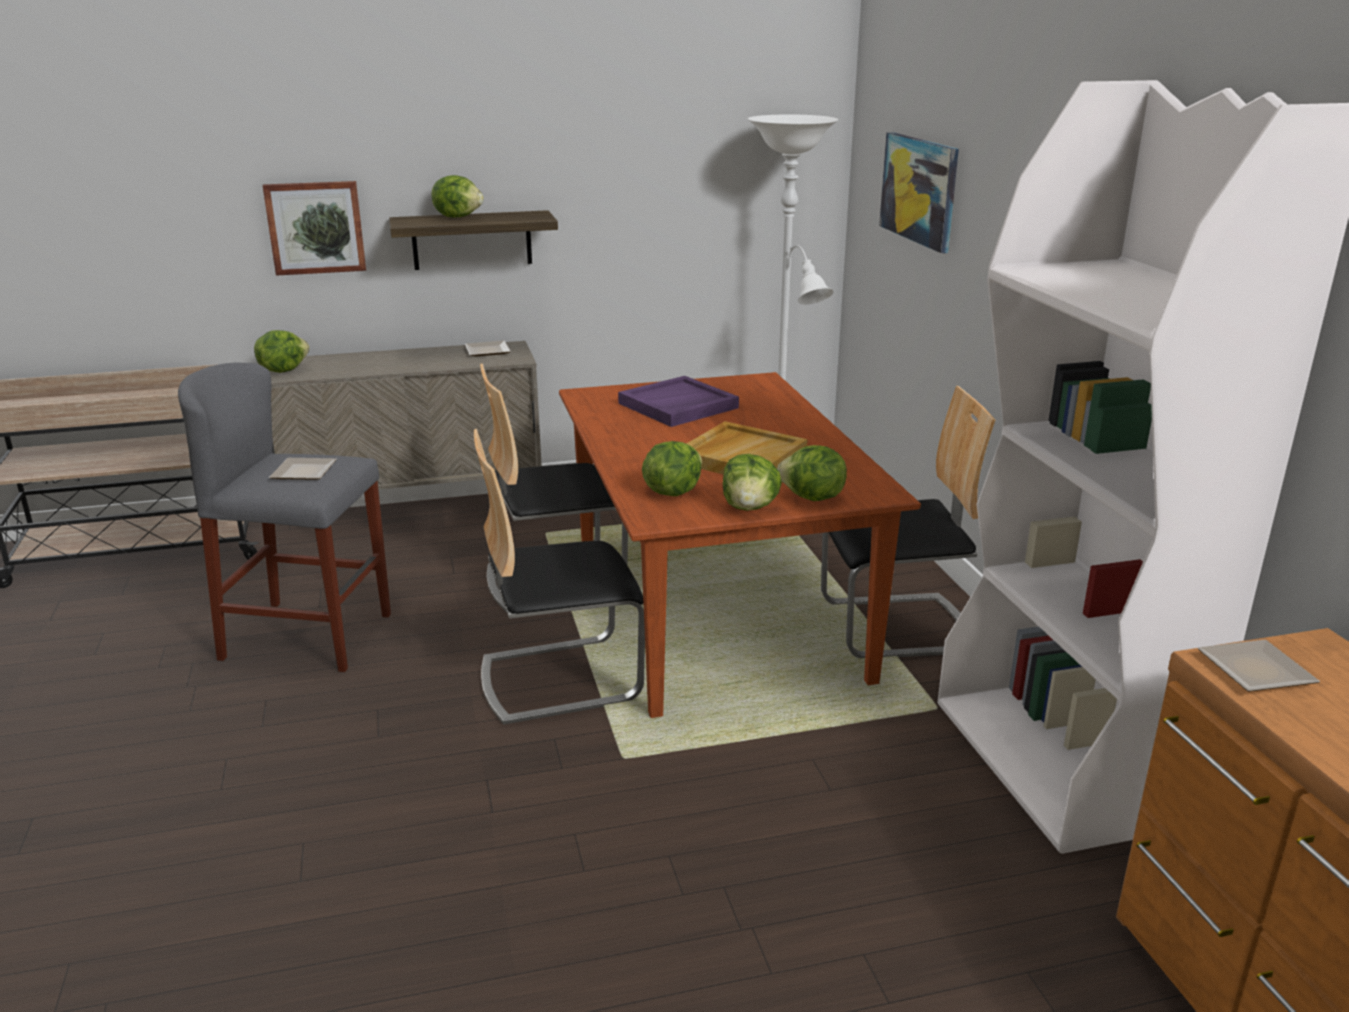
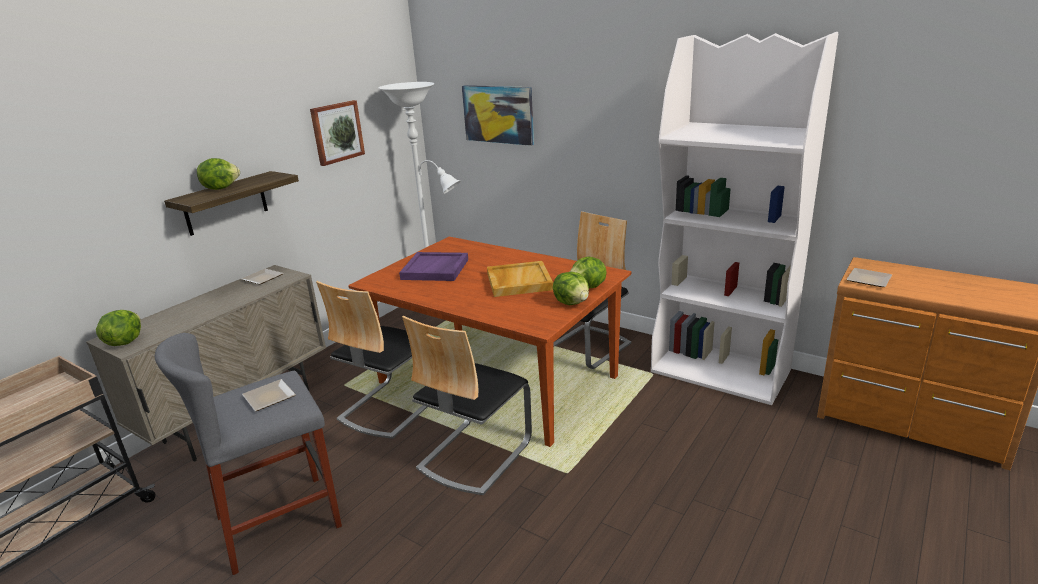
camera: 40 degrees left, 0 degrees up
(316, 227) = (108, 222): picture -> picture (337, 132)
(672, 491) = (522, 311): lettuce -> none

